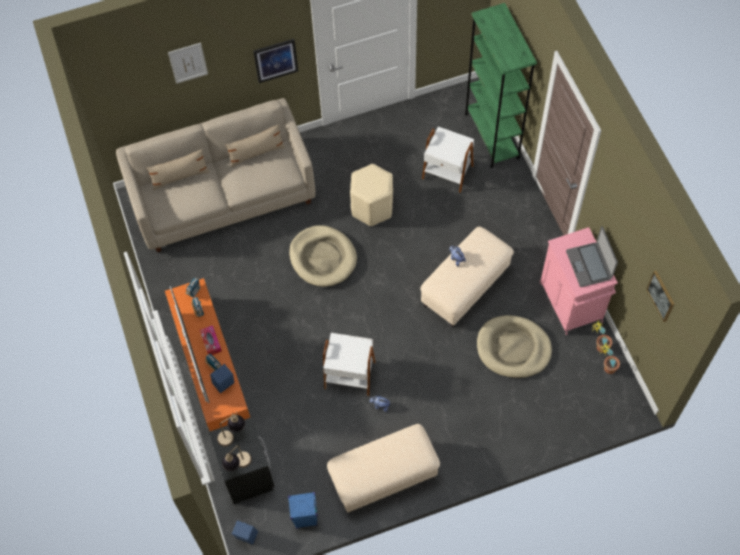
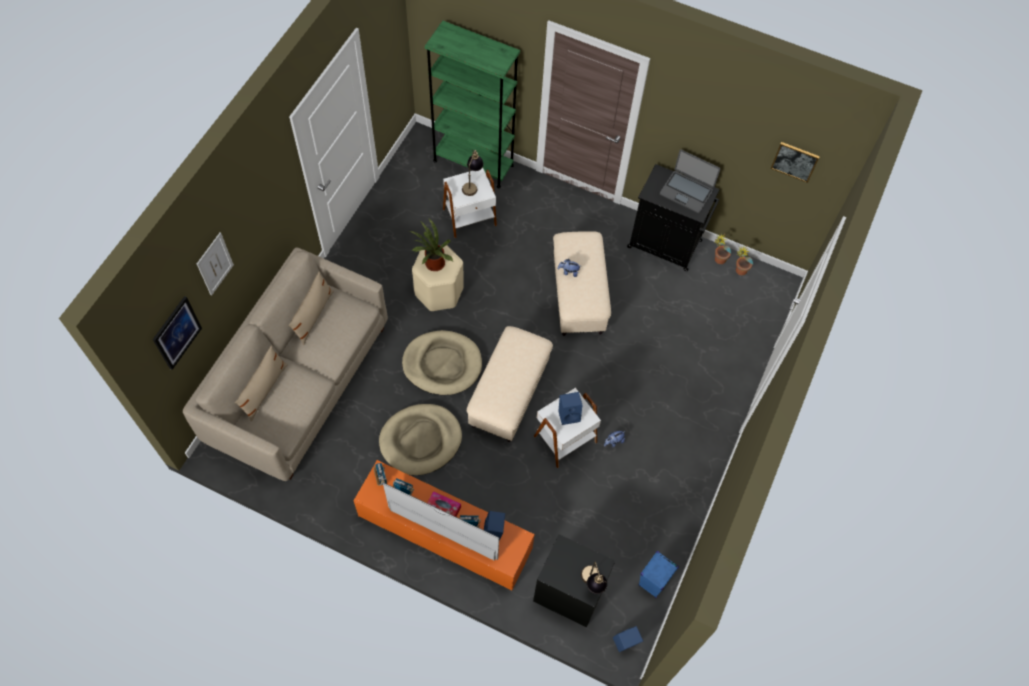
camera: 50 degrees left, 0 degrees up
(232, 435) = (560, 563): table lamp -> table lamp (472, 184)
(275, 60) = (279, 209): picture -> picture (177, 333)
(349, 352) = (569, 414): none -> blue speaker
(368, 180) = (433, 264): none -> potted plant
(383, 478) = (676, 495): beige ottoman -> beige ottoman (509, 395)
(513, 348) = (662, 312): beige dog bed -> beige dog bed (421, 440)
(571, 303) = (666, 244): pink cabinet -> black cabinet

